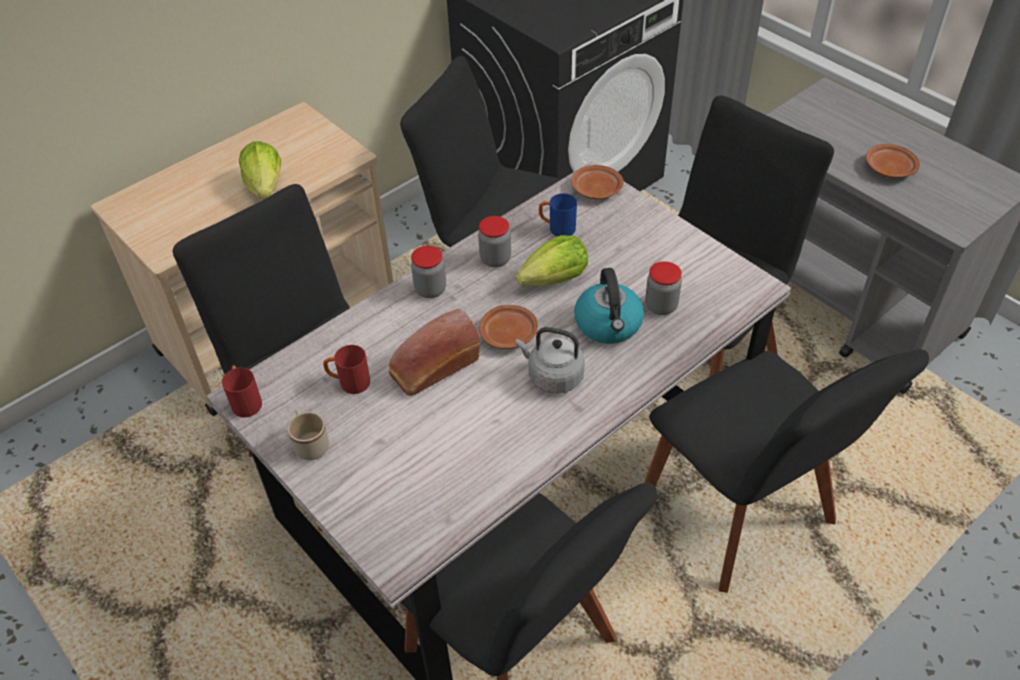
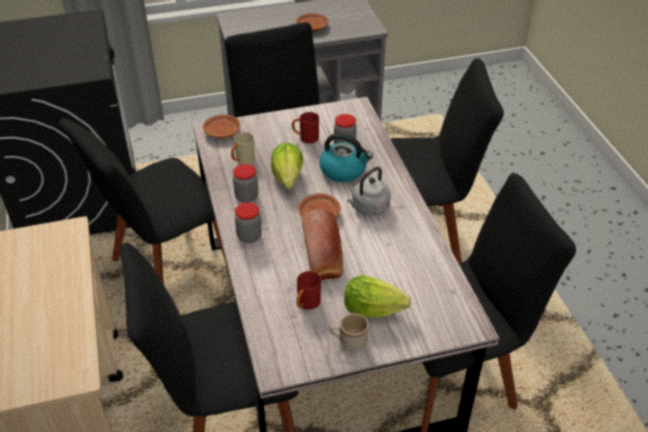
camera: 65 degrees left, 5 degrees down
(245, 401) = (283, 368): red mug -> red mug (305, 138)
(265, 186) = (56, 289): lettuce -> lettuce (372, 309)
(557, 229) = (242, 161): blue mug -> beige mug

